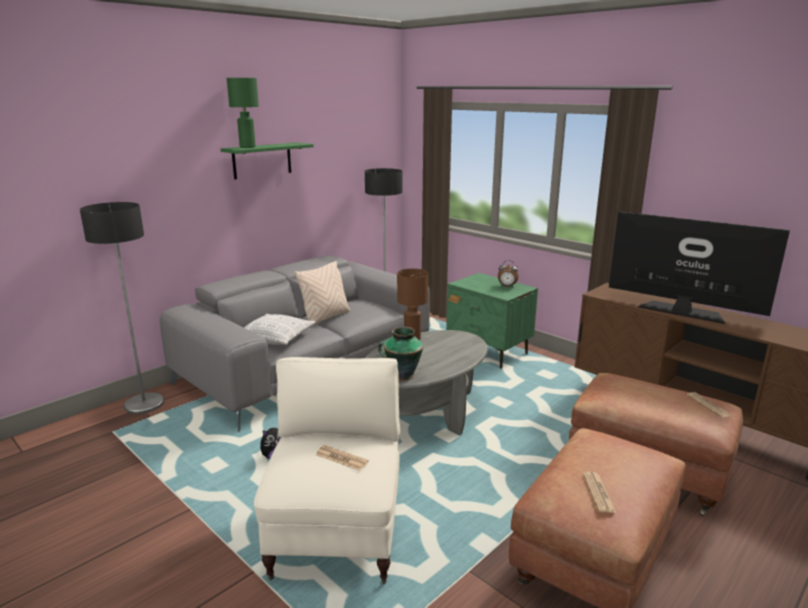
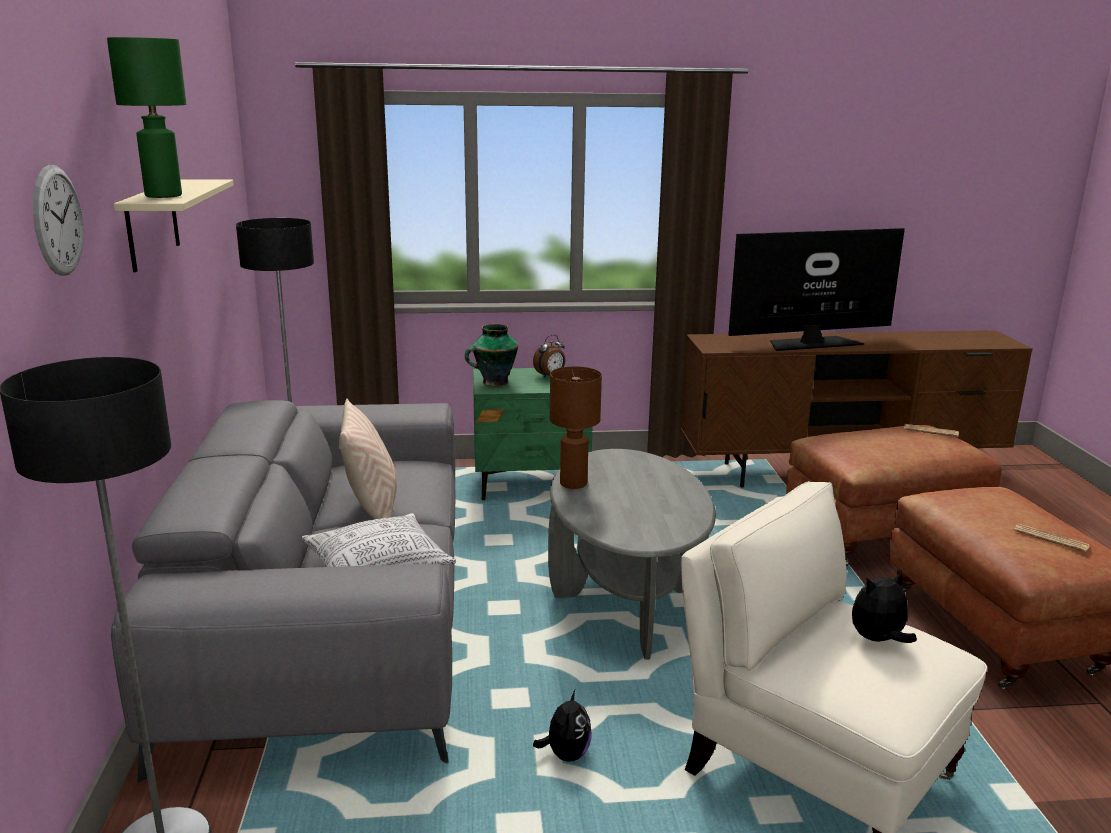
camera: 50 degrees left, 0 degrees up
(164, 151) = (58, 220): none -> wall clock
(262, 160) = (152, 224): green shelf -> beige shelf
(341, 458) = (878, 640): newspaper -> plush toy
(402, 375) = (672, 528): vase -> vase (494, 382)

